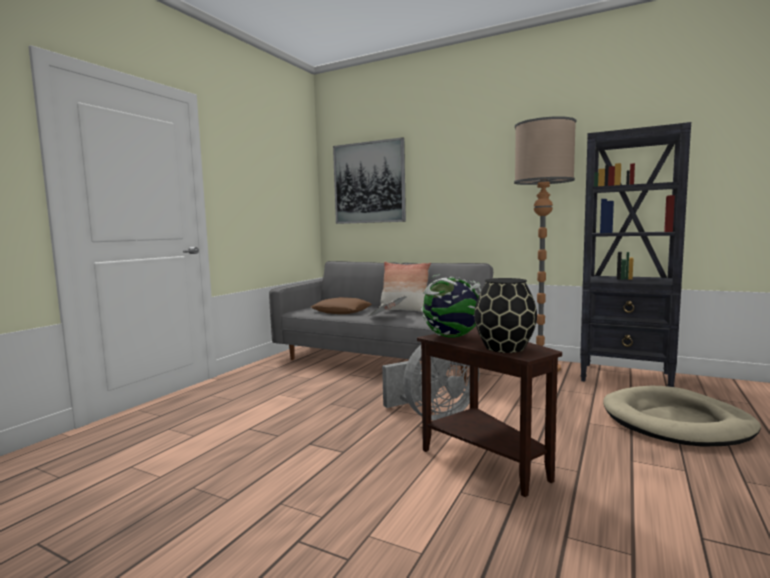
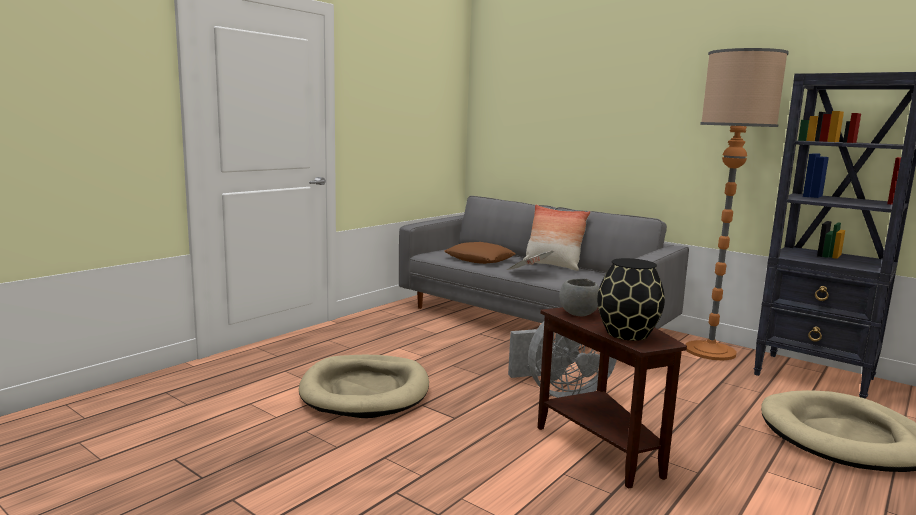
camera: 10 degrees right, 5 degrees up
(252, 437) = (365, 391): none -> beige dog bed
(369, 183) = (528, 103): picture -> none
(452, 337) = (578, 313): globe -> grey bowl

